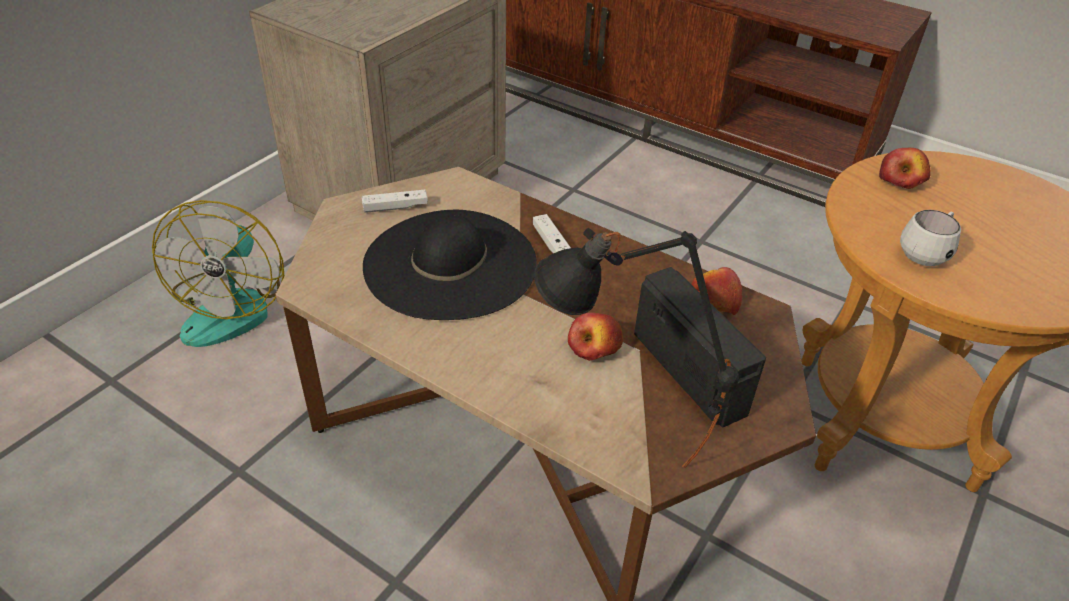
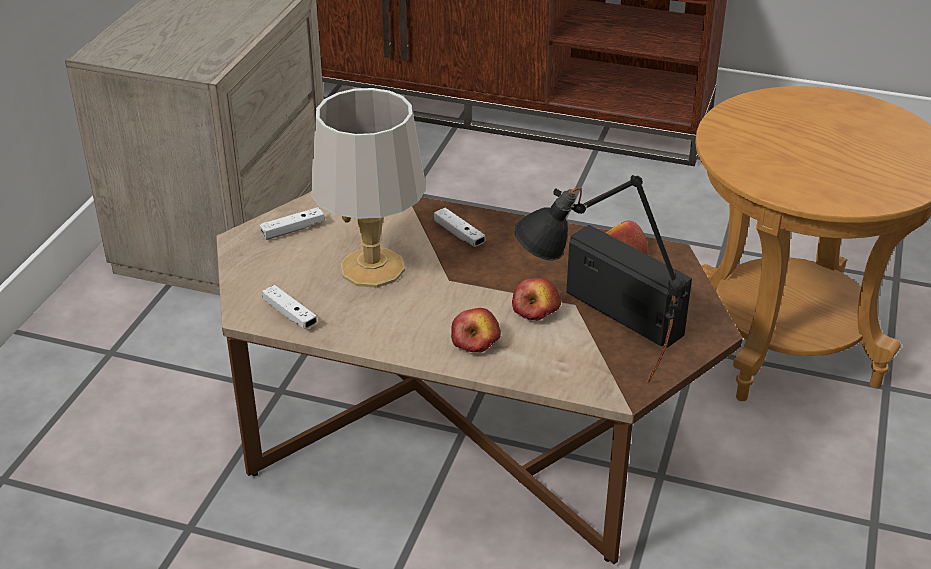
camera: 15 degrees left, 5 degrees down
(233, 306) = (97, 381): fan -> none
(345, 295) = (290, 314): none -> white game controller
(450, 263) = (373, 269): black hat -> grey table lamp
(901, 180) = (753, 118): apple -> apple (476, 341)
(926, 253) = (790, 174): white mug -> none

